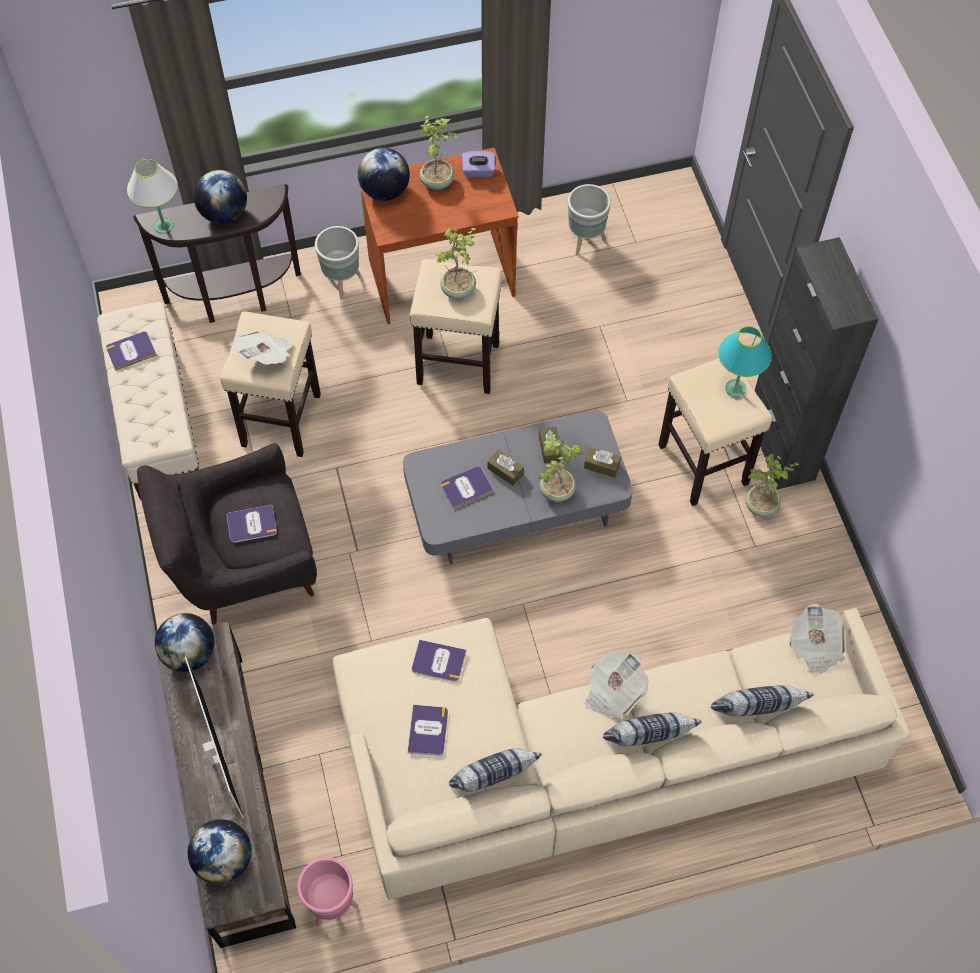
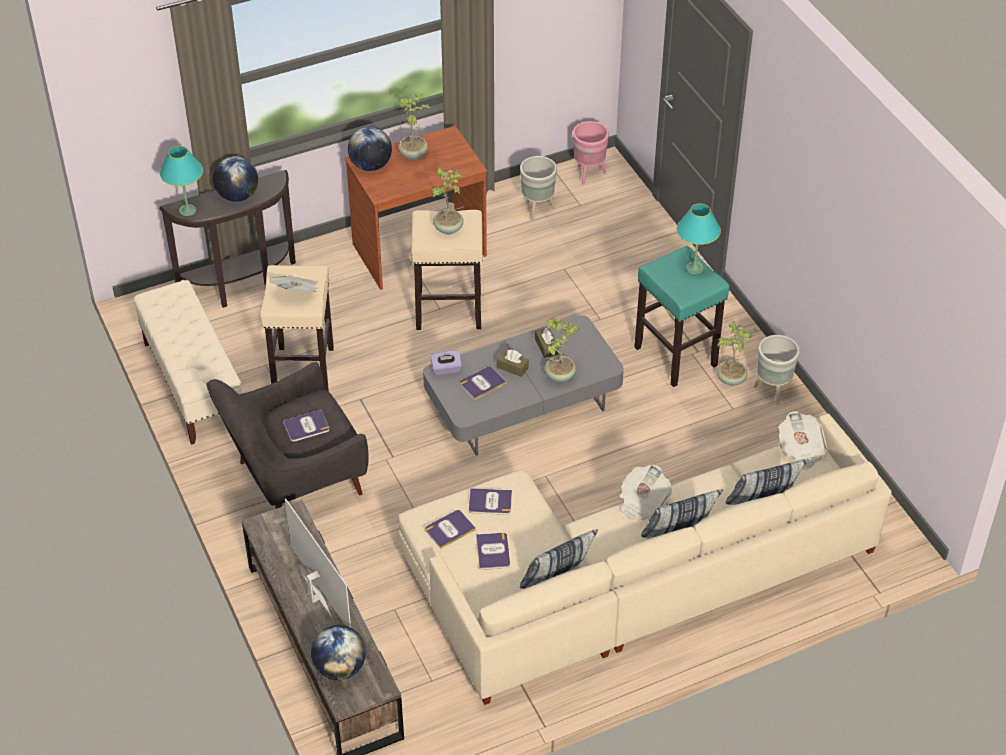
camera: 10 degrees left, 15 degrees down
(131, 351) = (170, 317): book -> book (449, 529)
(163, 225) = (187, 210): white table lamp -> turquoise table lamp
(189, 653) = (274, 526): globe -> none
(332, 905) = (432, 717): pink planter -> pink planter (589, 174)
(343, 283) = (334, 264): grey planter -> grey planter (773, 391)
(478, 171) = (446, 143): purple tissue box -> purple tissue box (446, 369)
(602, 465) = (593, 353): brown tissue box -> none
(704, 465) = (676, 357): beige stool -> turquoise stool
(780, 447) = (738, 336): black cabinet -> none

